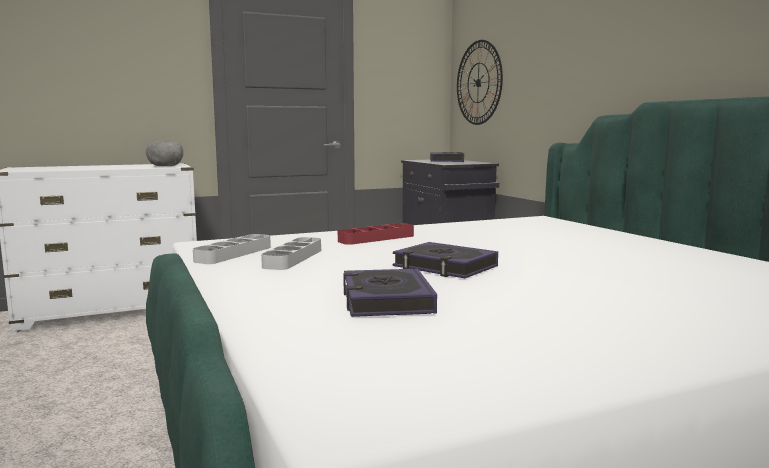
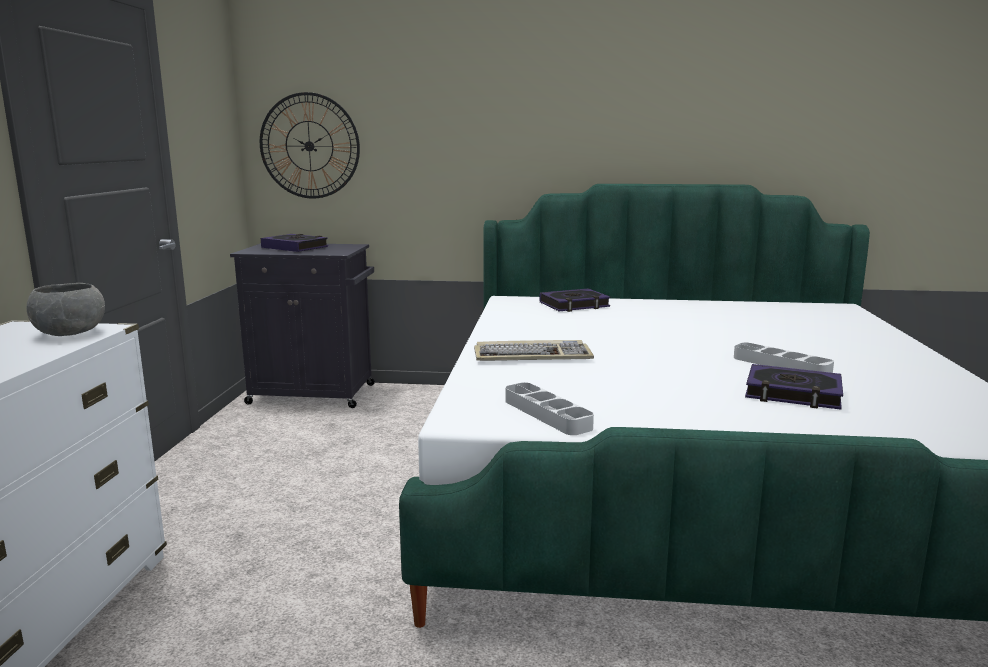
camera: 60 degrees left, 5 degrees up
(293, 258) = (600, 396): grey tray -> grey tray (781, 365)
(376, 238) = (533, 355): red tray -> keyboard
(444, 267) = (688, 360): book -> book (574, 305)

